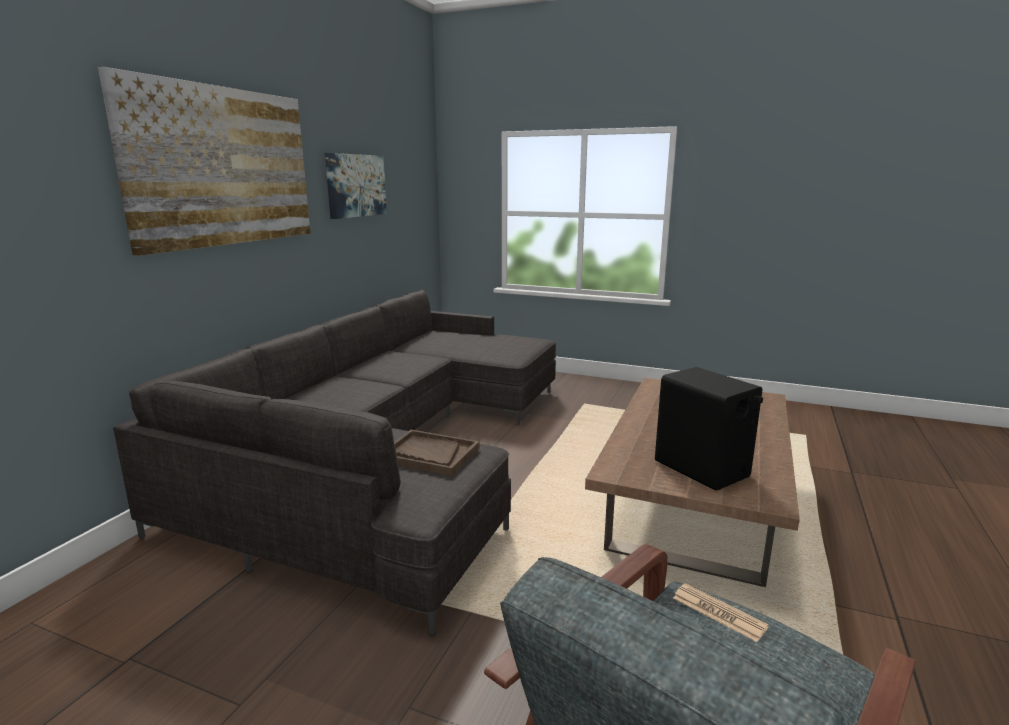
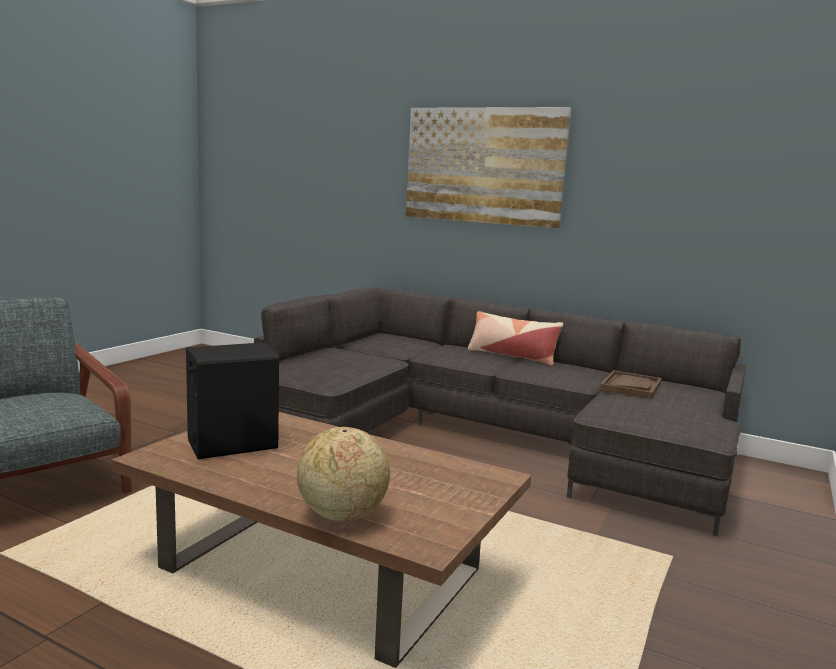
camera: 95 degrees right, 5 degrees down
(341, 376) = (511, 356): none -> pillow
(356, 185) = (652, 190): picture -> none
(429, 454) = (324, 369): brown tray -> brown tray (630, 386)
(718, 612) = (64, 411): newspaper -> none
(764, 417) = (341, 515): none -> globe

